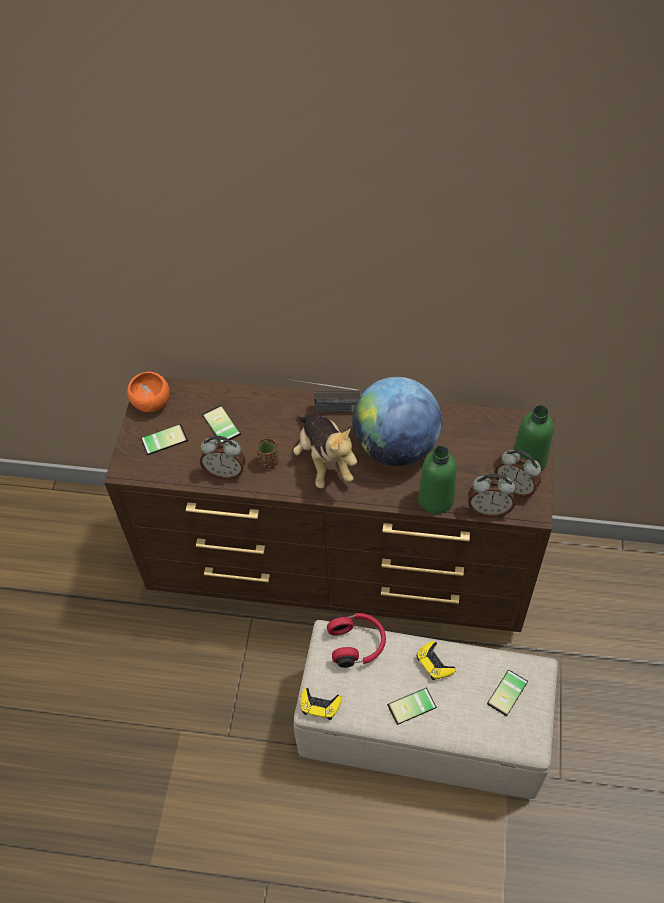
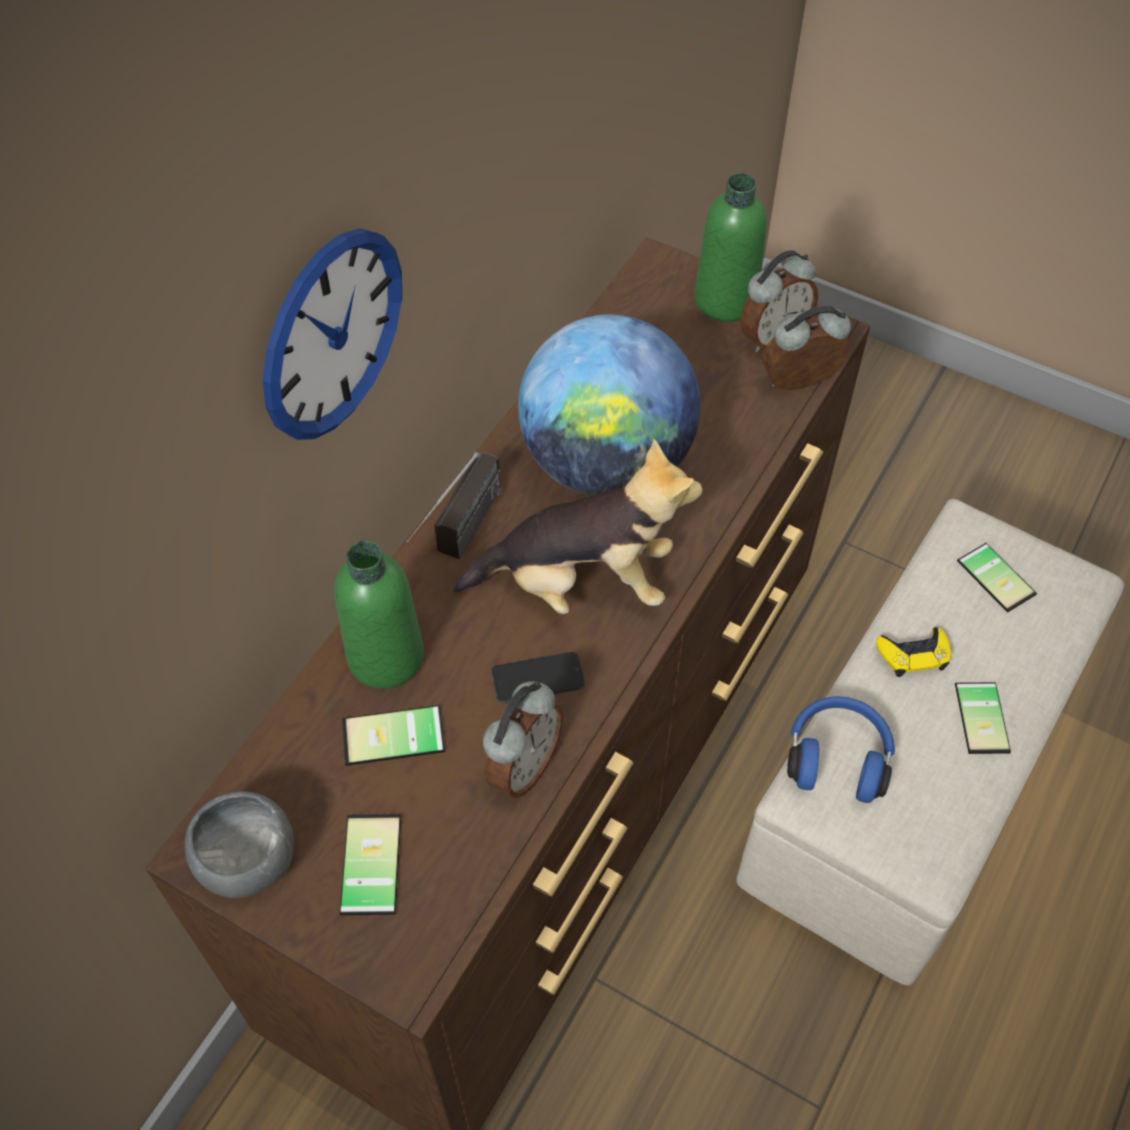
camera: 70 degrees left, 0 degrees up
(150, 402) = (247, 863): orange bowl -> grey bowl
(268, 462) = (538, 678): brown cup -> phone
(299, 285) = (332, 335): none -> wall clock
(320, 705) = (939, 861): yellow game controller -> none
(357, 644) = (837, 756): red headphones -> blue headphones
(436, 499) = (748, 447): green bottle -> green bottle (385, 657)
(489, 509) = (800, 385): alarm clock -> alarm clock turned 135 degrees counterclockwise

